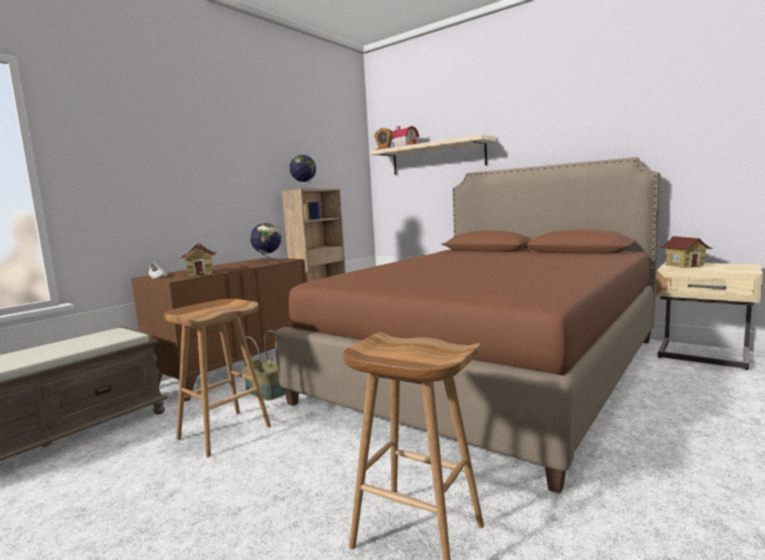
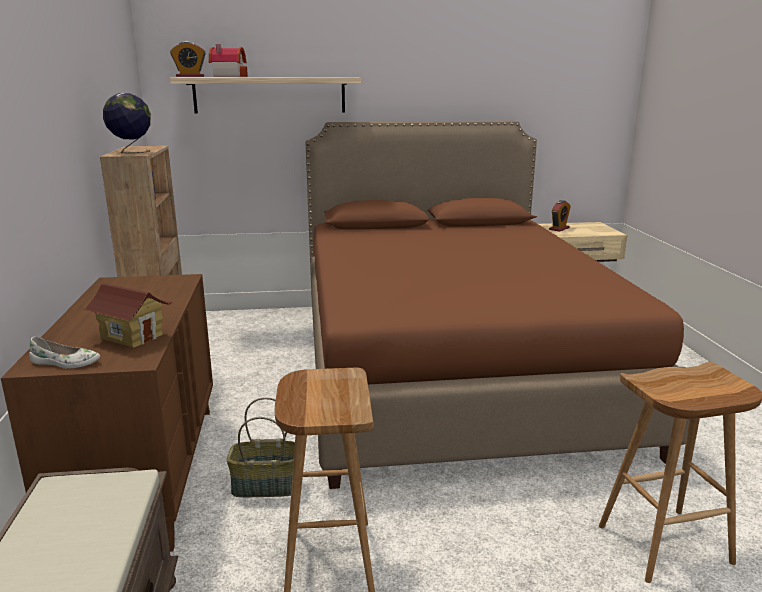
camera: 45 degrees left, 10 degrees up
(268, 261) = (156, 288): globe -> none
(684, 265) = (559, 228): toy house -> alarm clock

